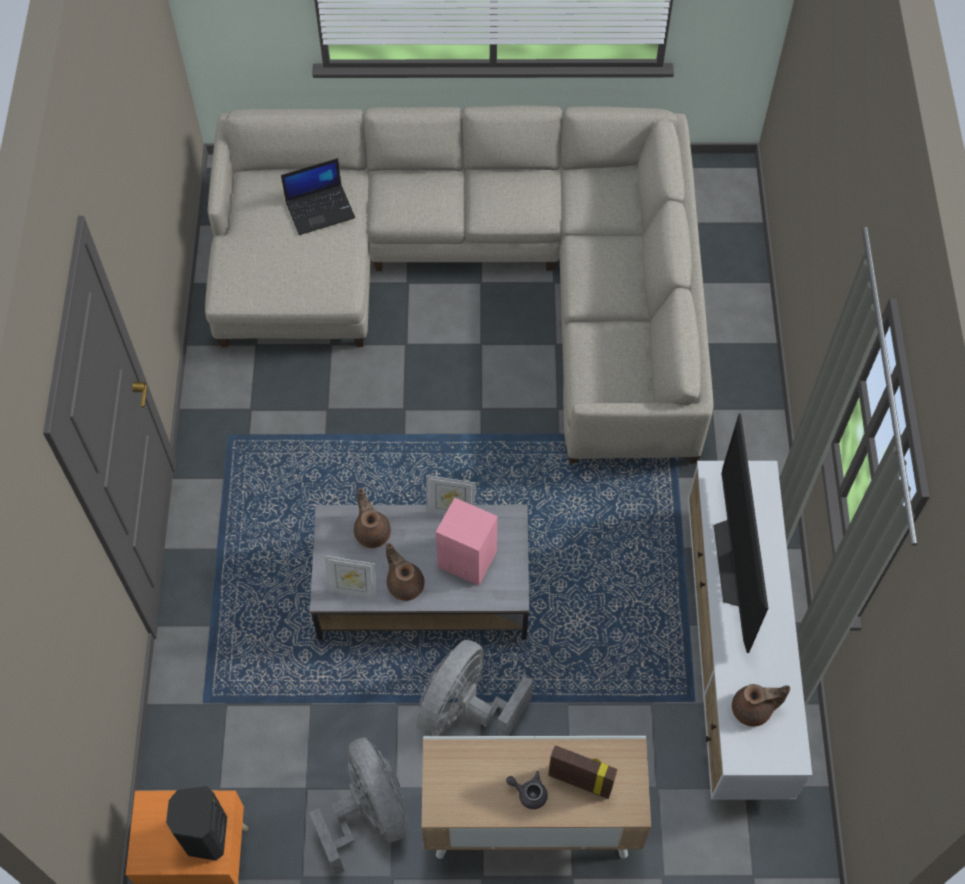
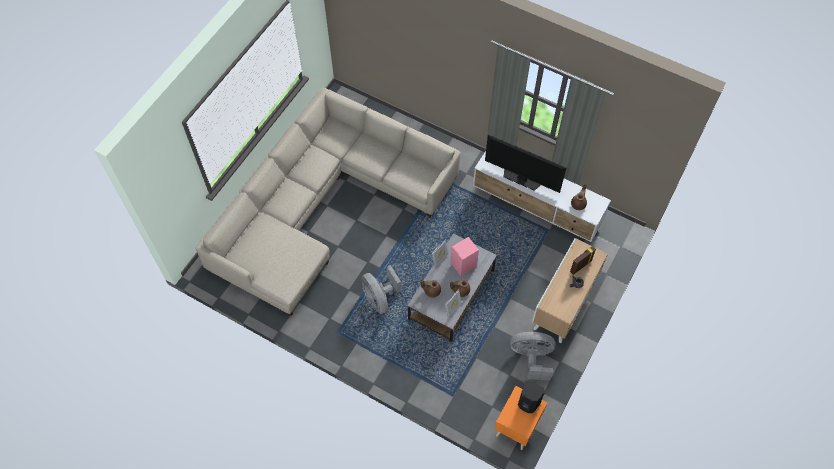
camera: 60 degrees left, 0 degrees up
(320, 209) = (269, 236): laptop -> none
(465, 708) = (509, 305): grey fan -> grey fan (379, 298)

